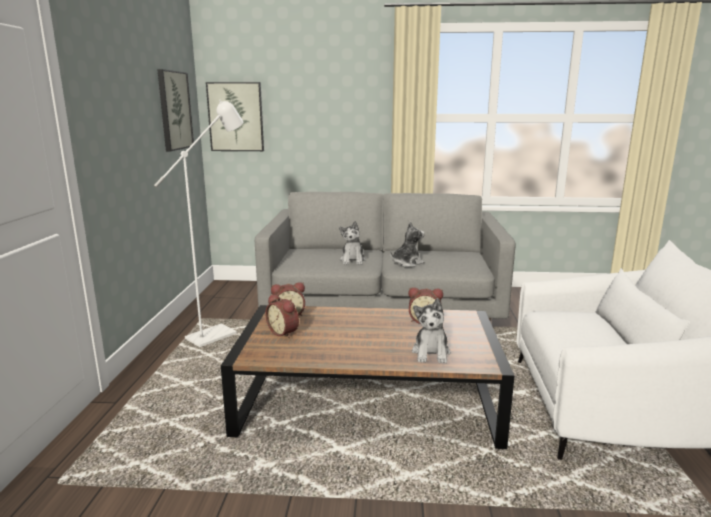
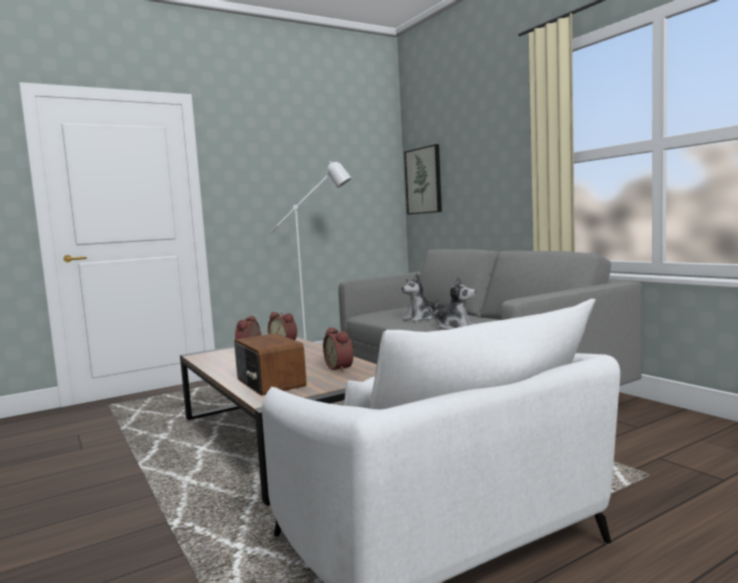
camera: 55 degrees right, 10 degrees down
(174, 110) = (354, 177): picture -> none
(431, 353) = (269, 383): plush toy -> radio

